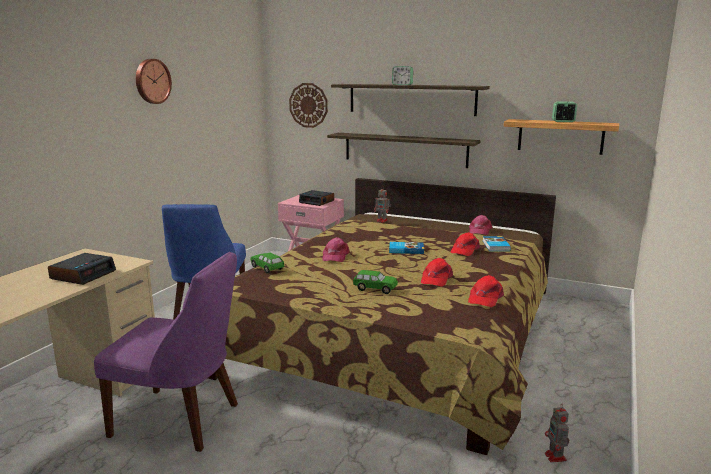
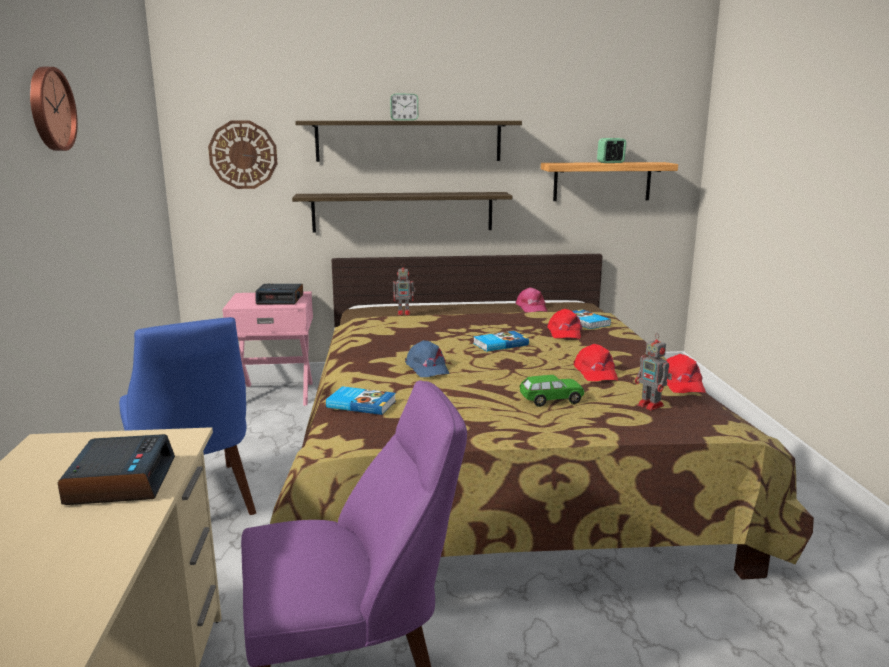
camera: 30 degrees left, 0 degrees up
(267, 268) = (361, 404): green toy car -> book
(335, 256) = (427, 368): pink cap -> blue cap
(556, 457) = (823, 554): toy robot -> toy robot (651, 406)

